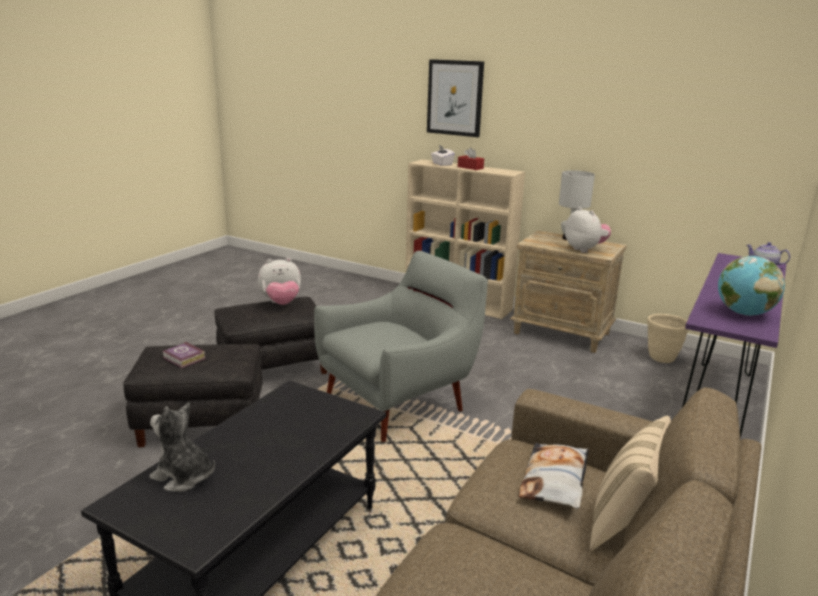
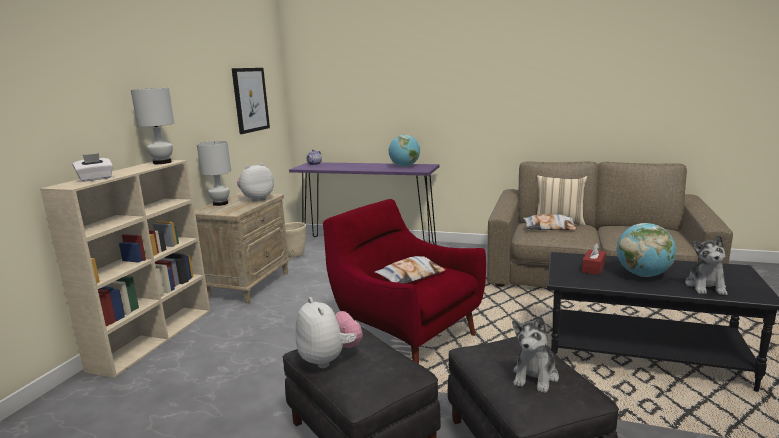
camera: 100 degrees left, 5 degrees down
(184, 359) = (535, 376): book -> plush toy
(257, 447) = (643, 275): none -> globe
(385, 332) = (410, 276): none -> pillow
(399, 401) = (406, 338): grey armchair -> red armchair
(455, 98) = (58, 91): picture -> picture (250, 100)
(470, 167) = (130, 170): red tissue box -> red tissue box (593, 268)
(505, 172) = (162, 162): none -> white table lamp

